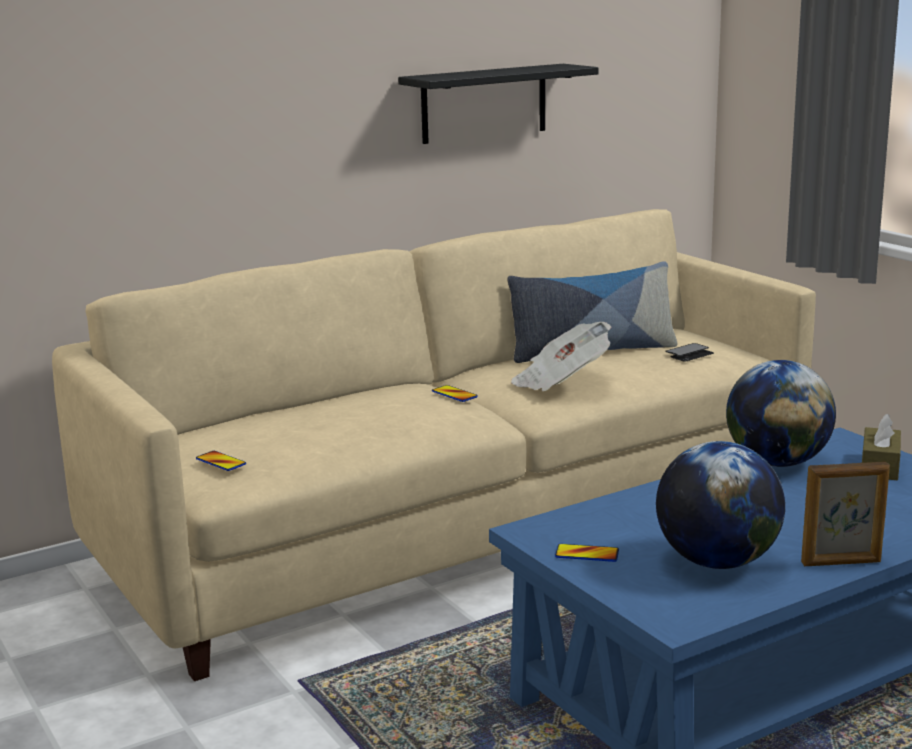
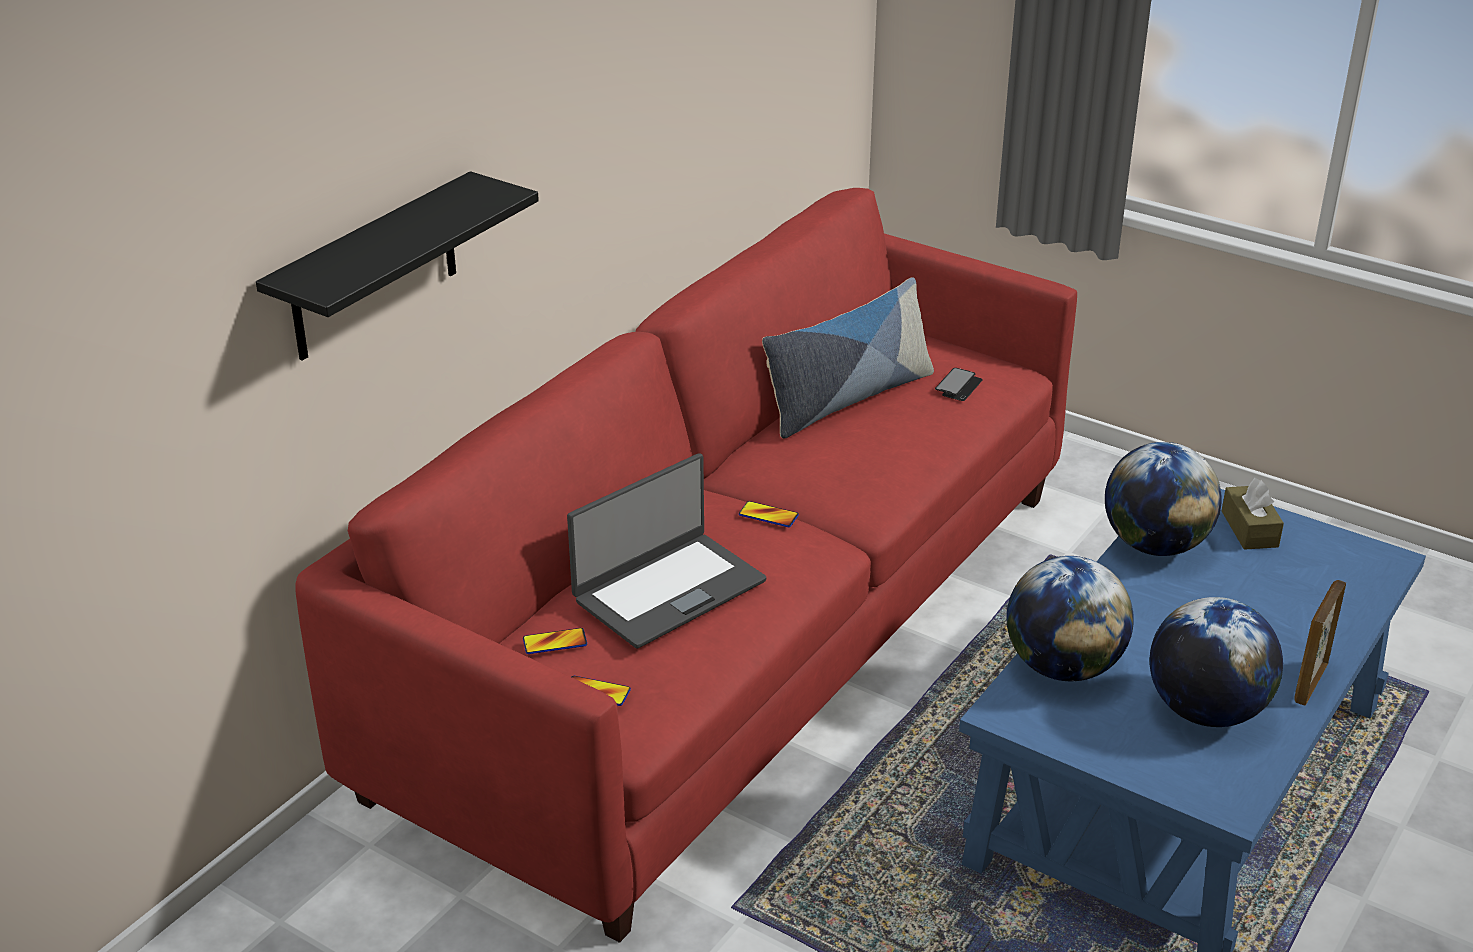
camera: 25 degrees left, 15 degrees up
(331, 417) = (668, 589): none -> laptop
(460, 528) = (735, 635): beige sofa -> red sofa
(484, 103) = (677, 106): black shelf -> black shelf (374, 269)
(561, 382) = (860, 464): newspaper -> none
(587, 554) = (1083, 733): phone -> phone (555, 642)
(613, 515) = (1063, 667): none -> globe
(841, 563) = (1310, 682): picture frame -> picture frame turned 150 degrees clockwise

